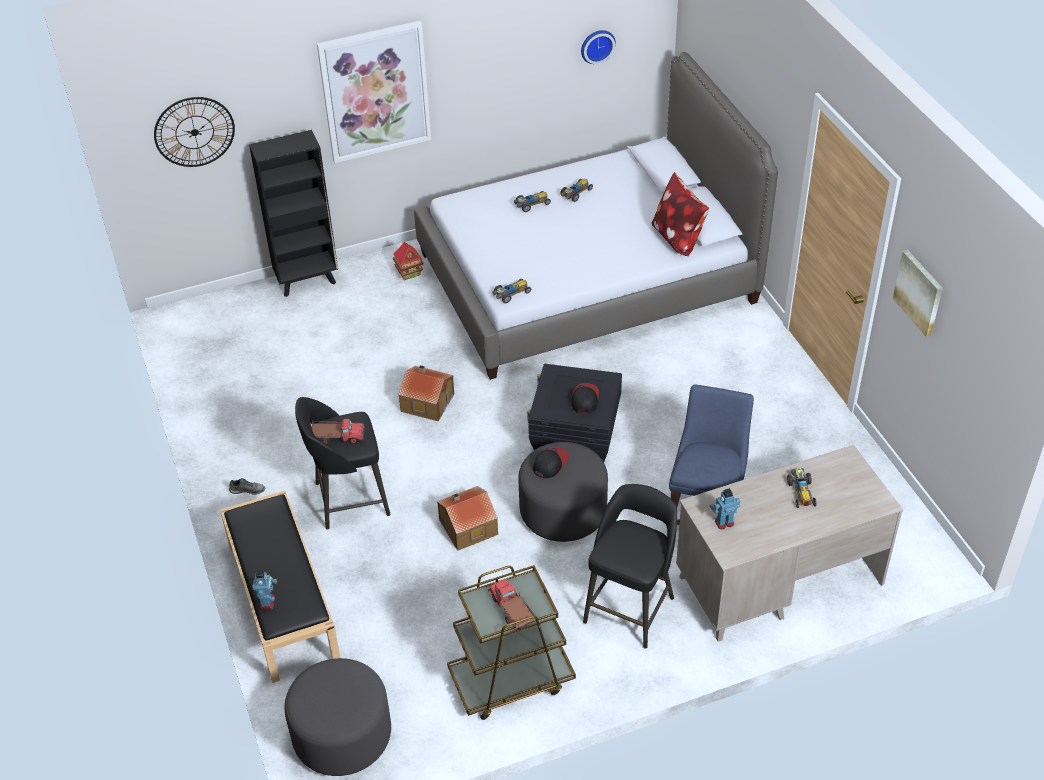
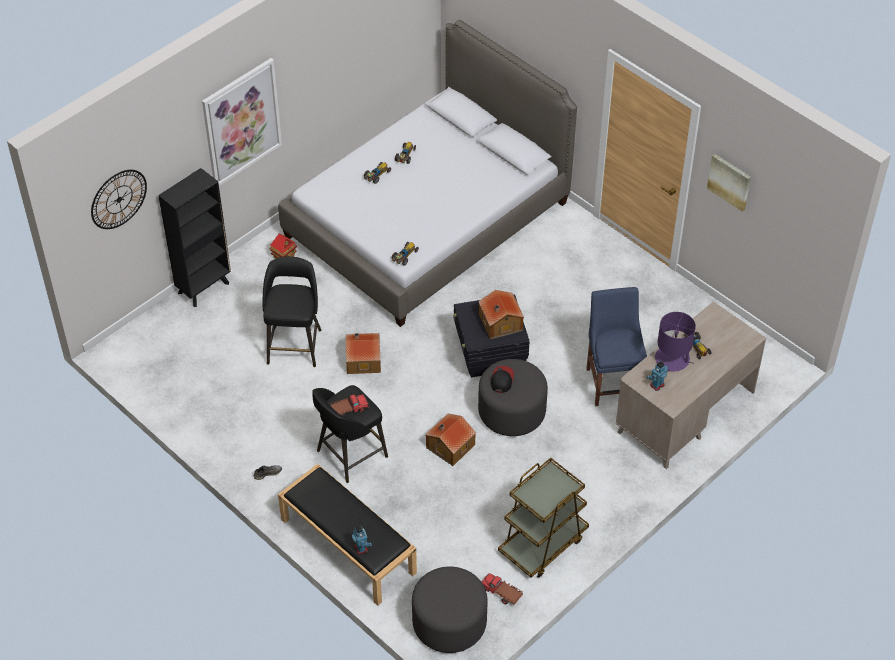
camera: 25 degrees left, 5 degrees up
(512, 610) = (552, 493): toy truck -> toy truck (501, 593)
(584, 399) = (500, 323): cap -> toy house
(596, 45) = (389, 32): wall clock -> none
(630, 608) = (596, 466): black stool -> black stool (294, 345)
(678, 237) = (503, 172): pillow -> none
(762, 497) = (672, 359): none -> purple table lamp

